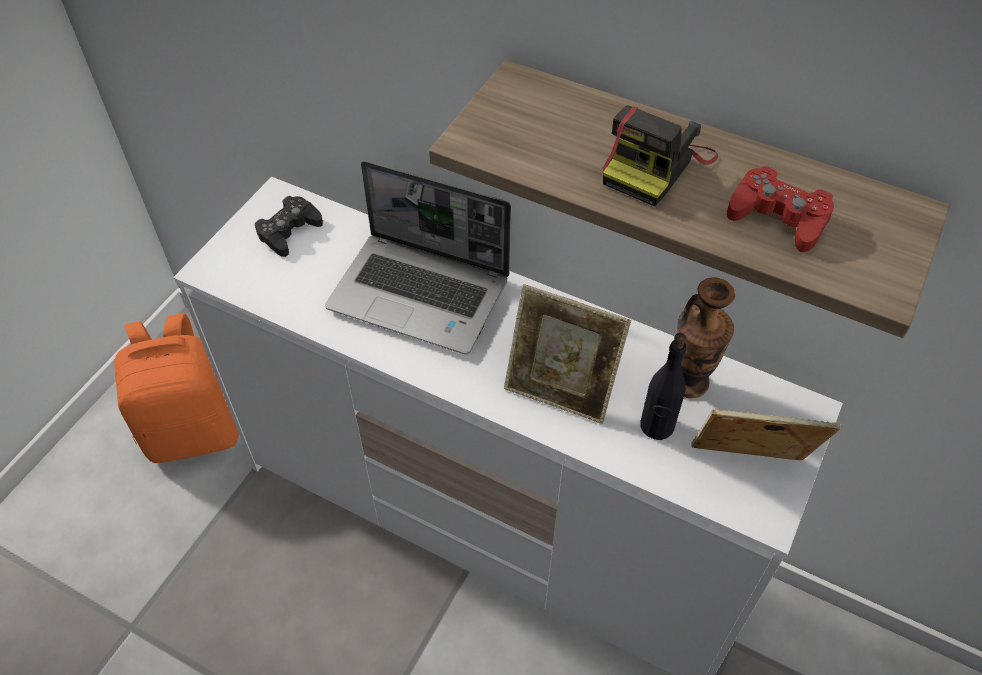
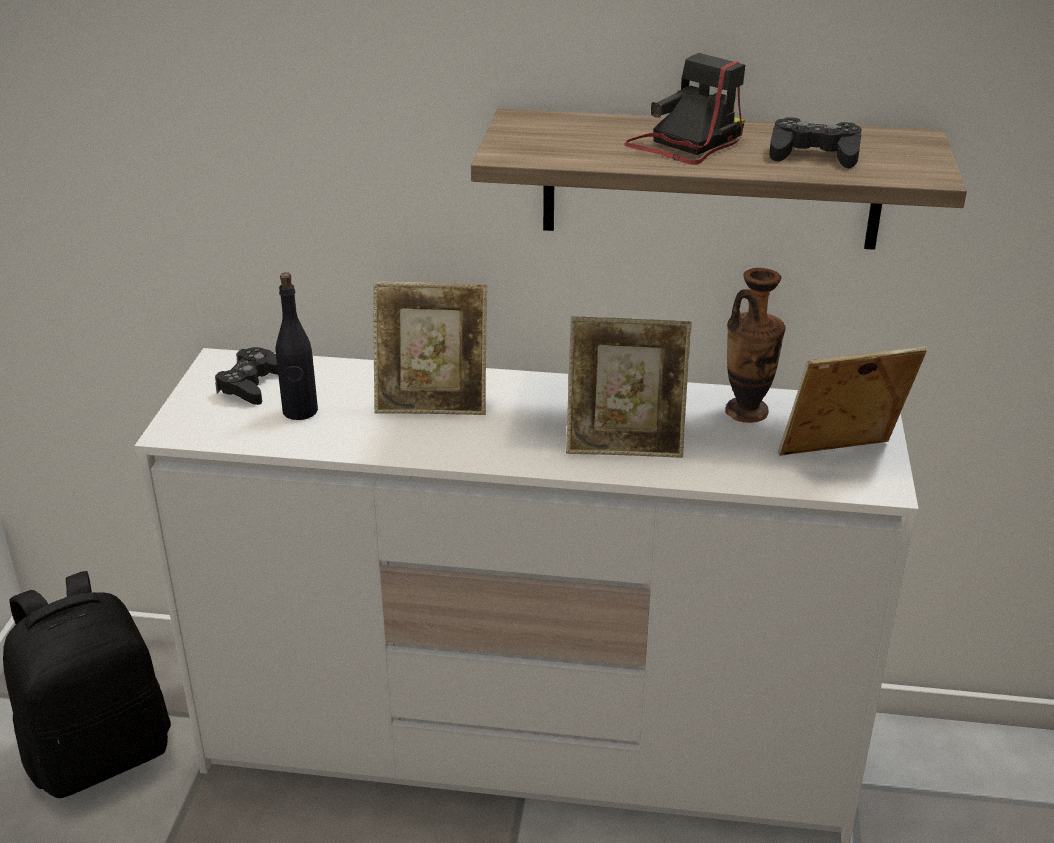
camera: 20 degrees left, 20 degrees down
(195, 430) = (101, 753): orange backpack -> black backpack
(421, 294) = (432, 403): laptop -> picture frame
(655, 165) = (687, 143): camera -> camera turned 150 degrees counterclockwise
(657, 426) = (737, 448): black bottle -> black bottle (300, 411)
(778, 217) = (814, 154): red game controller -> black game controller

